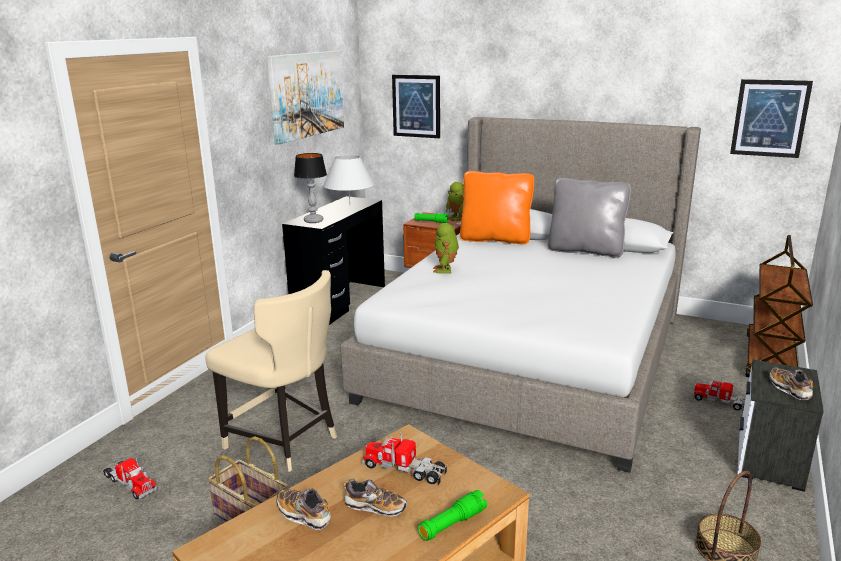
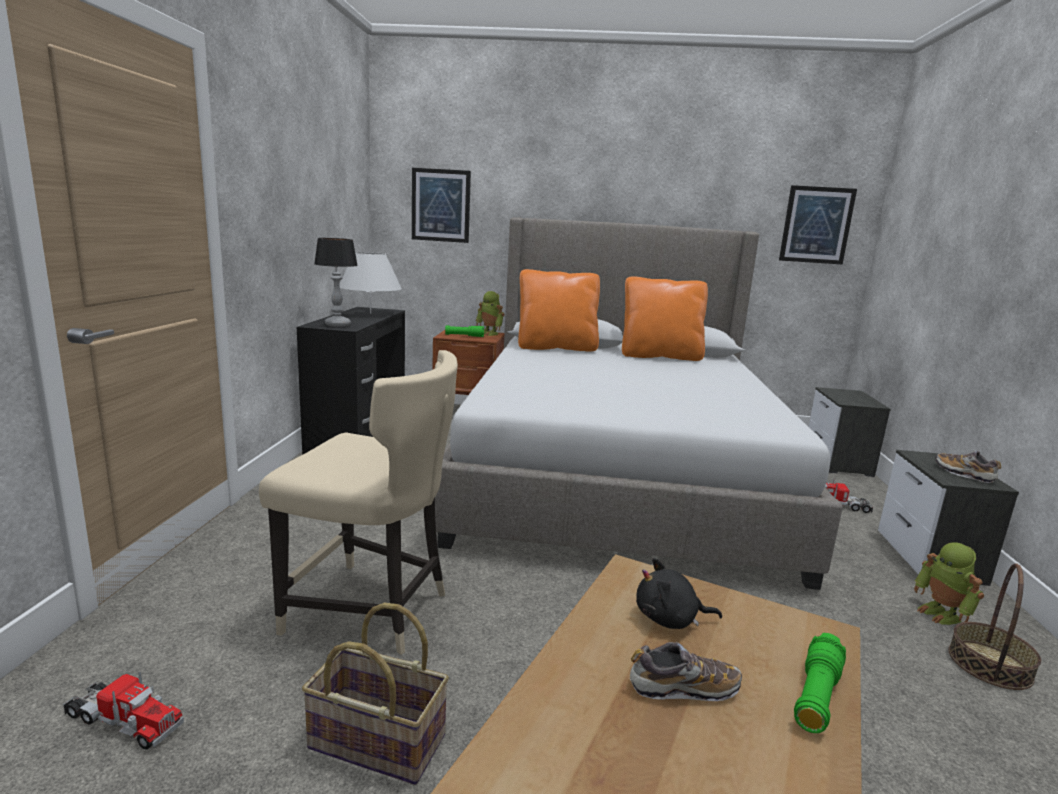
camera: 20 degrees left, 5 degrees down
(303, 515) = (581, 727): shoe -> none
(307, 95) = (323, 169): picture -> none
(405, 469) = (670, 619): toy truck -> black plush toy
(445, 270) = (533, 373): toy robot -> toy robot (941, 614)
(585, 250) = (660, 356): grey pillow -> orange pillow
(770, 359) = (837, 462): brown cart -> nightstand

